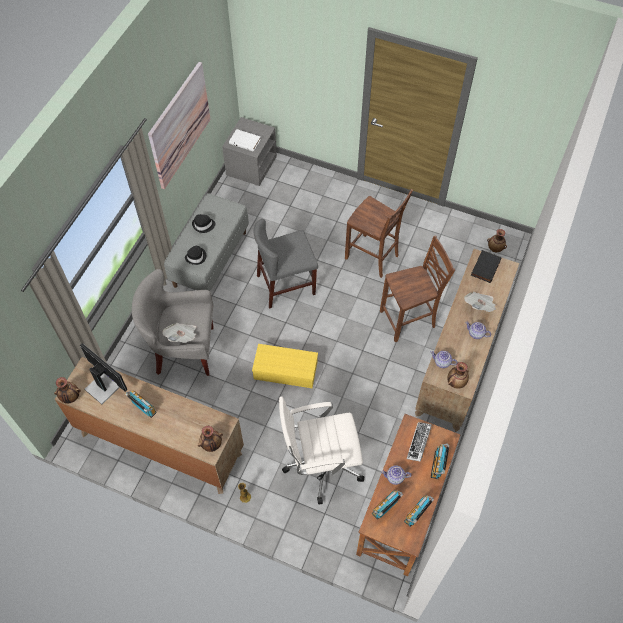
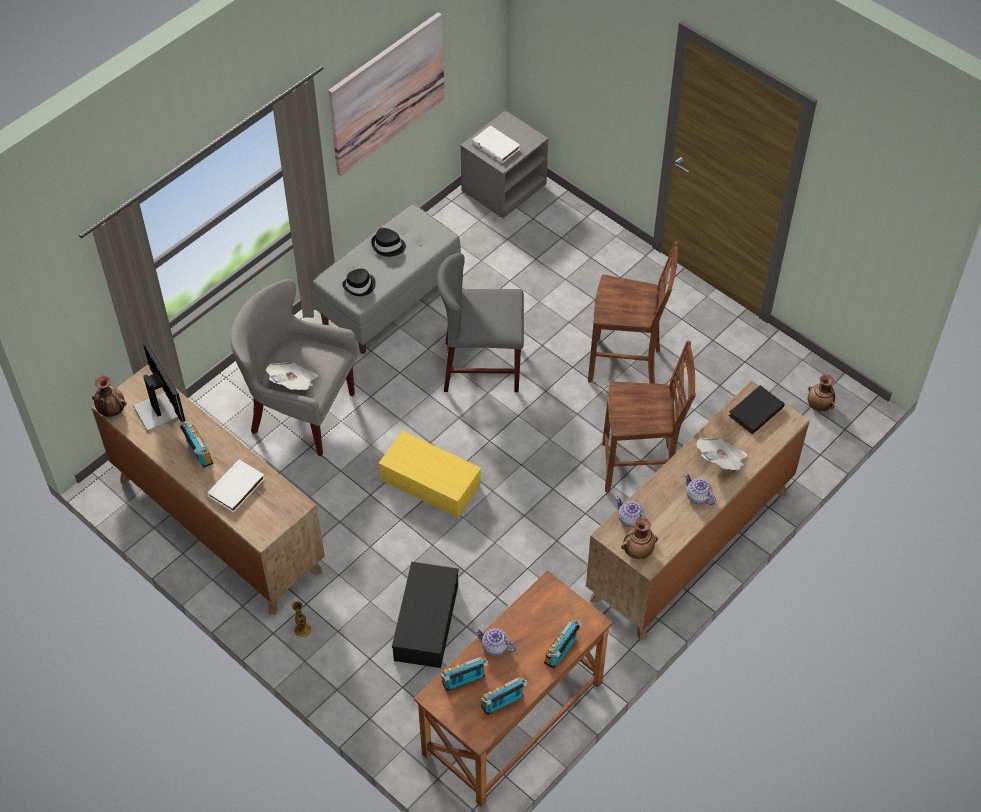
camera: 20 degrees right, 5 degrees down
(180, 425) = (237, 488): none -> white book
(211, 444) = (267, 526): vase -> none
(321, 463) = (425, 621): white office chair -> black storage box
(373, 257) = (626, 365): brown chair -> brown chair turned 45 degrees counterclockwise
(419, 442) = (549, 614): keyboard -> none

